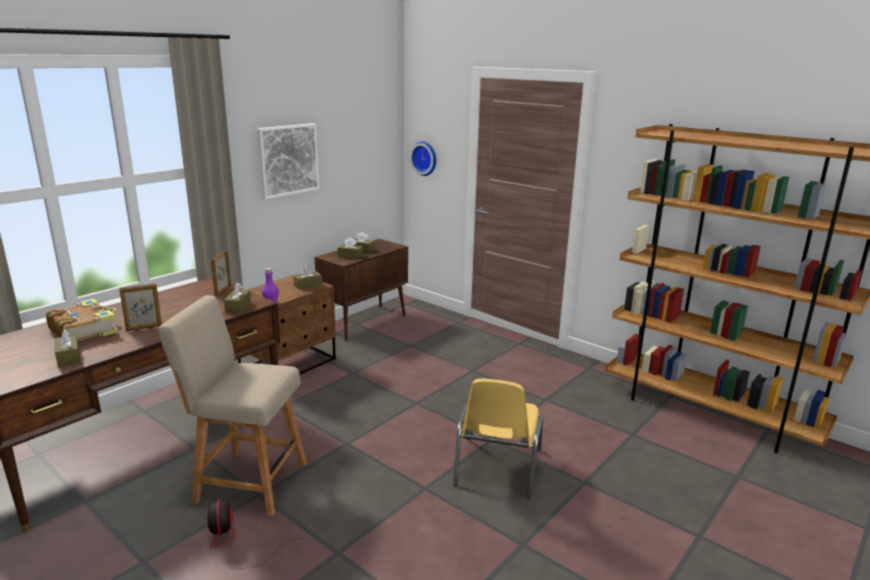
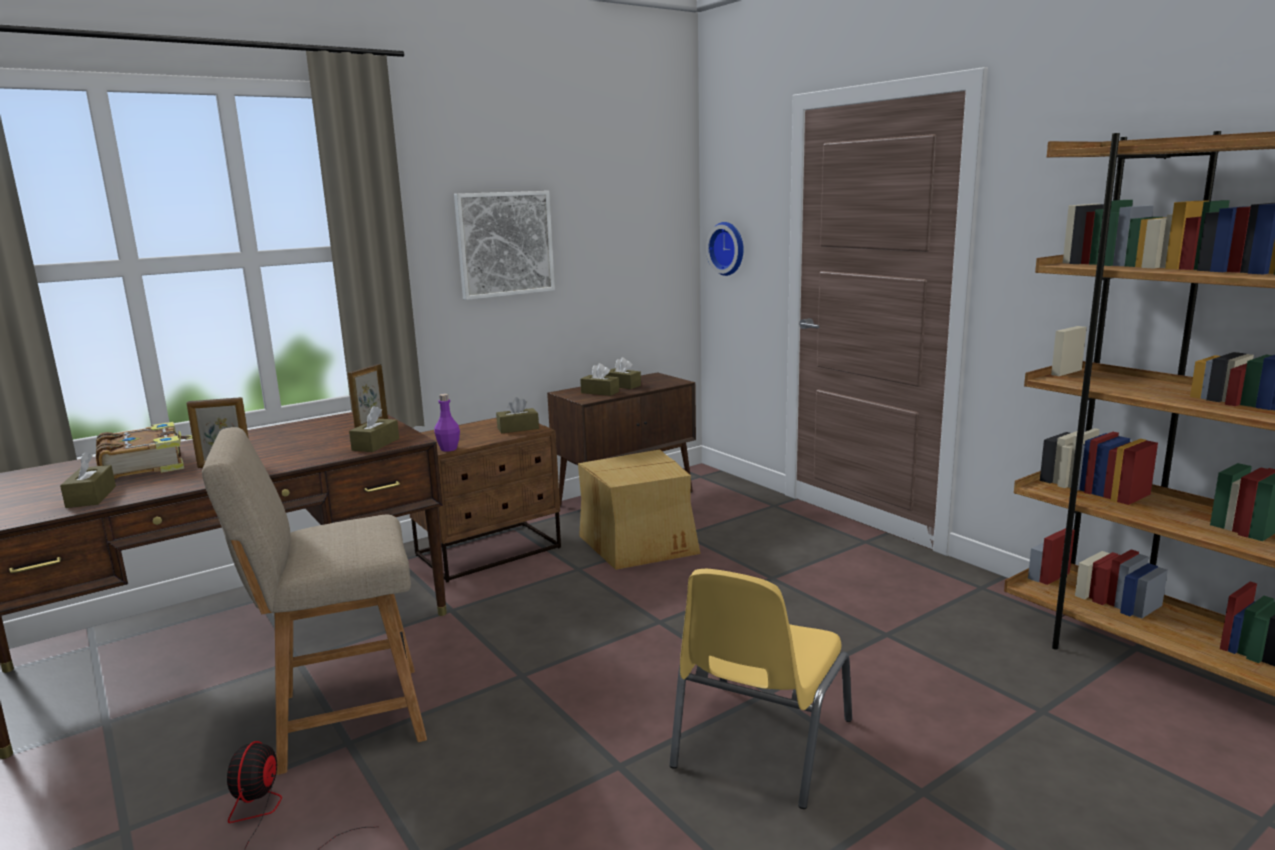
camera: 15 degrees right, 5 degrees down
(246, 481) = (341, 719): beige chair -> beige chair turned 45 degrees counterclockwise
(385, 352) = (640, 542): none -> cardboard box

